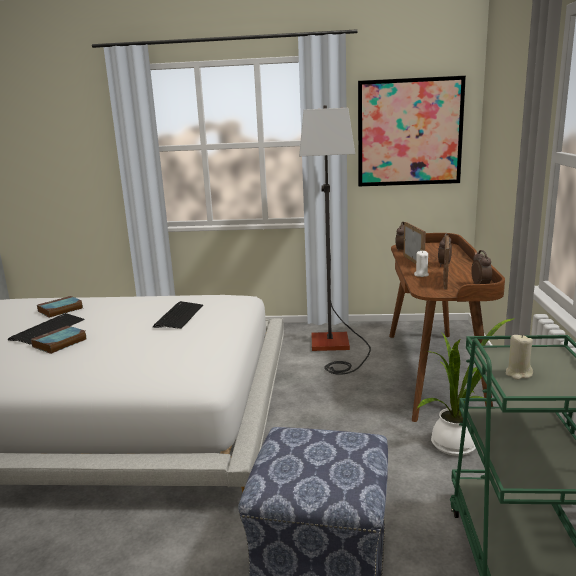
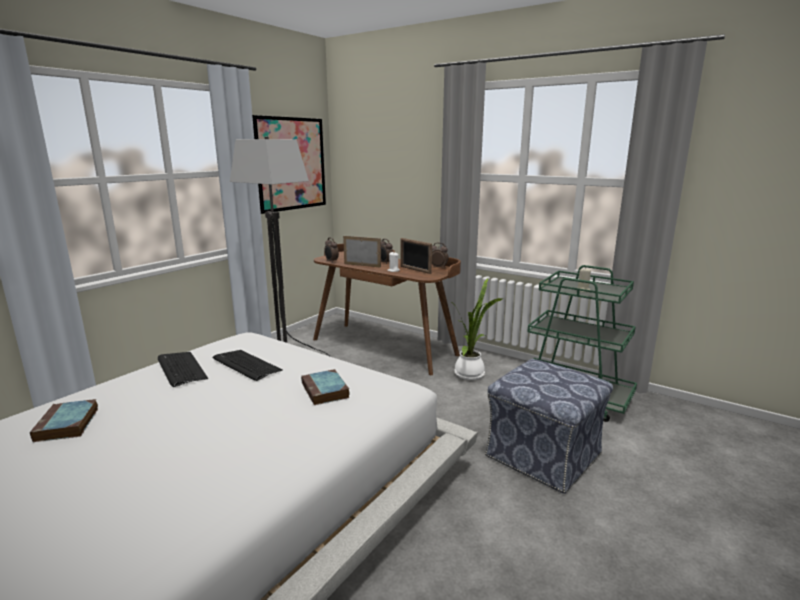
camera: 60 degrees left, 0 degrees up
(48, 330) = (130, 441): keyboard -> keyboard (181, 369)
(59, 343) = (197, 438): book -> book (325, 391)

